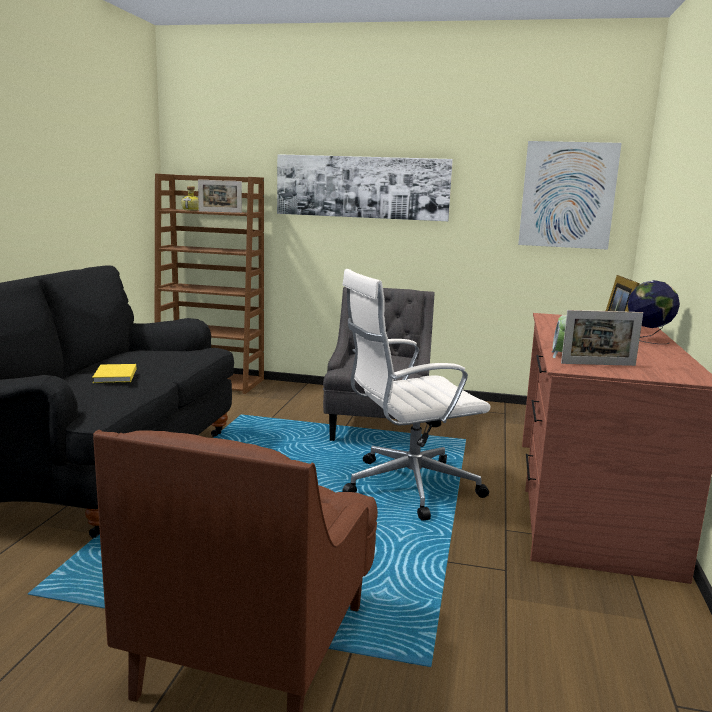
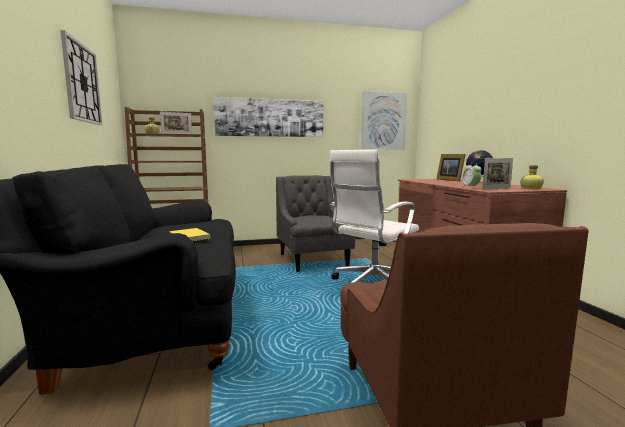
camera: 25 degrees left, 5 degrees down
(77, 156) = (82, 83): none -> wall clock
(663, 374) = (531, 189): none -> bottle

